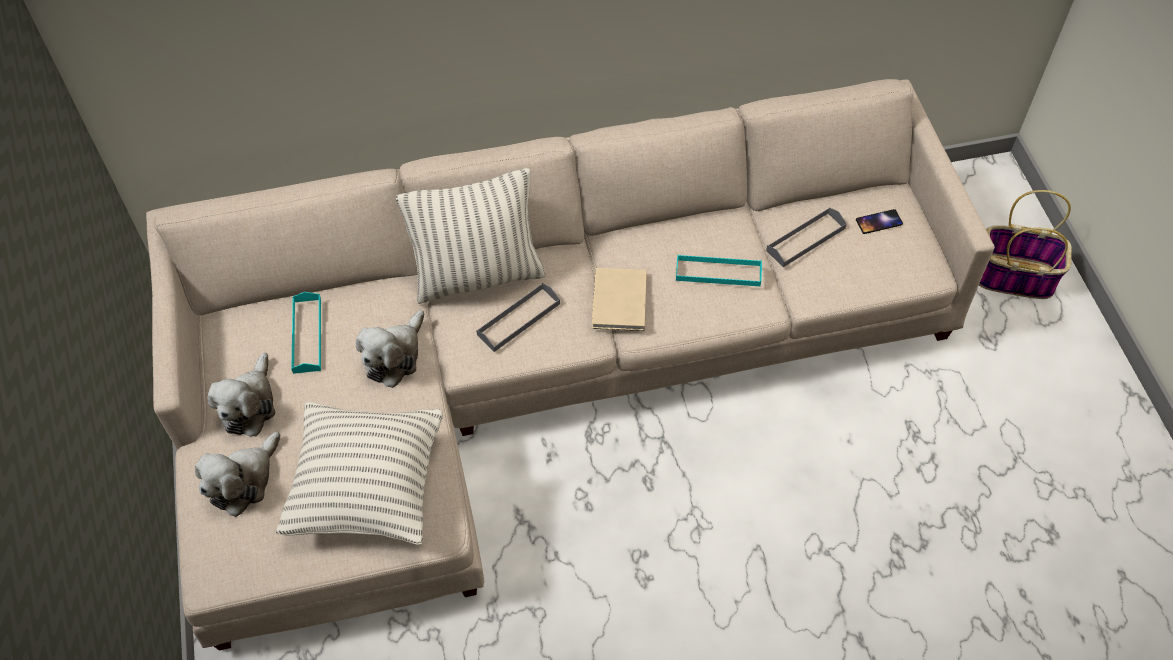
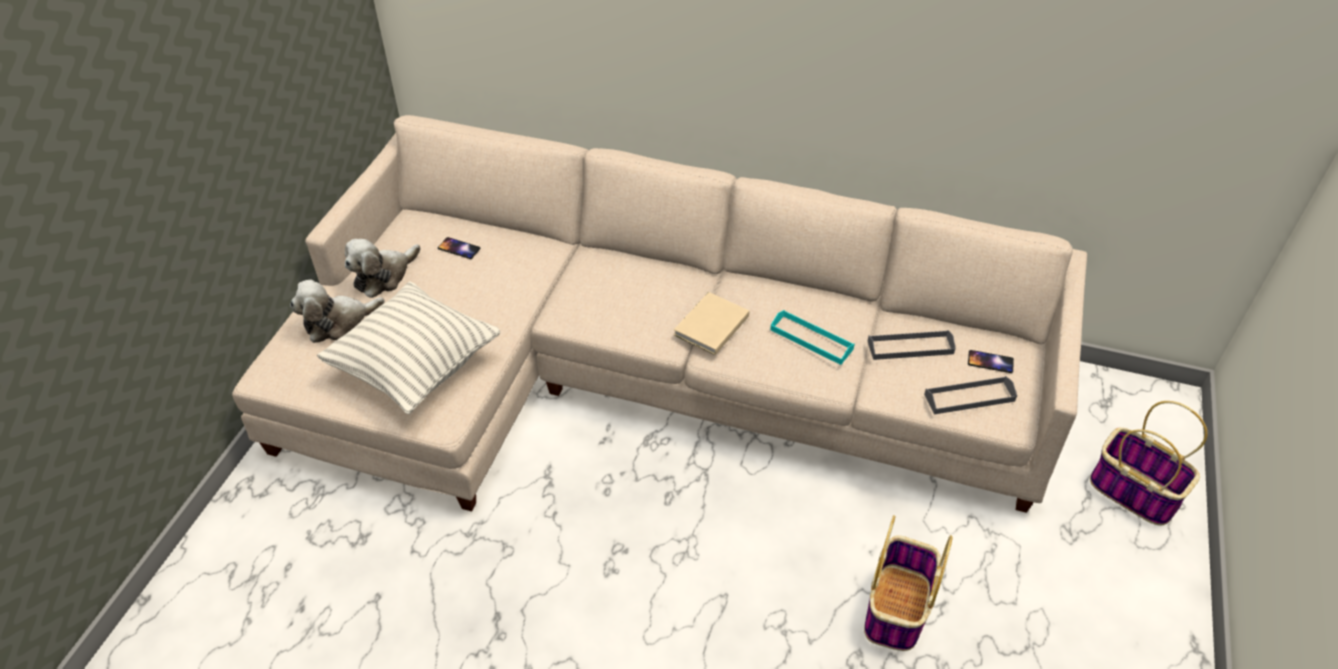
camera: 30 degrees right, 10 degrees down
(307, 335) = (459, 248): turquoise tray -> phone
(395, 356) = (509, 289): plush toy -> none
(478, 275) = (615, 262): pillow -> none
(518, 319) = (621, 304): grey tray -> grey tray (969, 397)
(901, 481) = (897, 609): none -> basket

